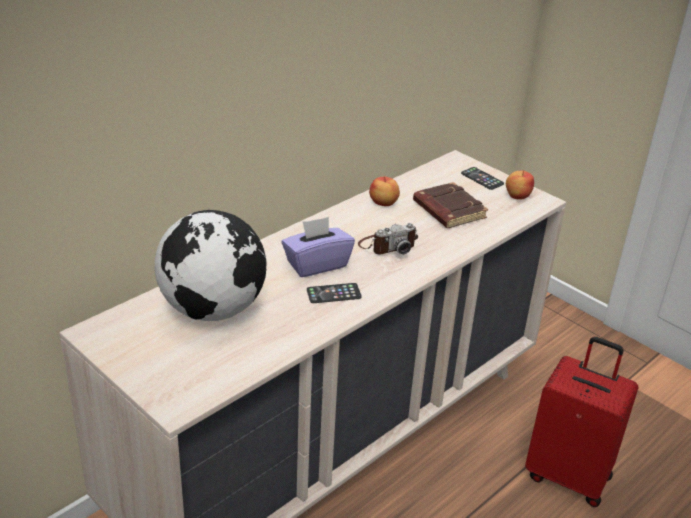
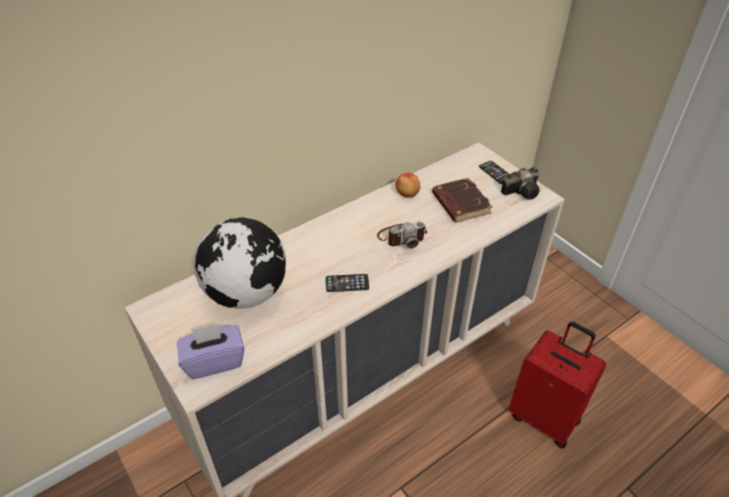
camera: 10 degrees right, 10 degrees up
(316, 264) = (339, 253): purple tissue box -> purple tissue box (214, 361)
(517, 196) = (523, 191): apple -> camera

